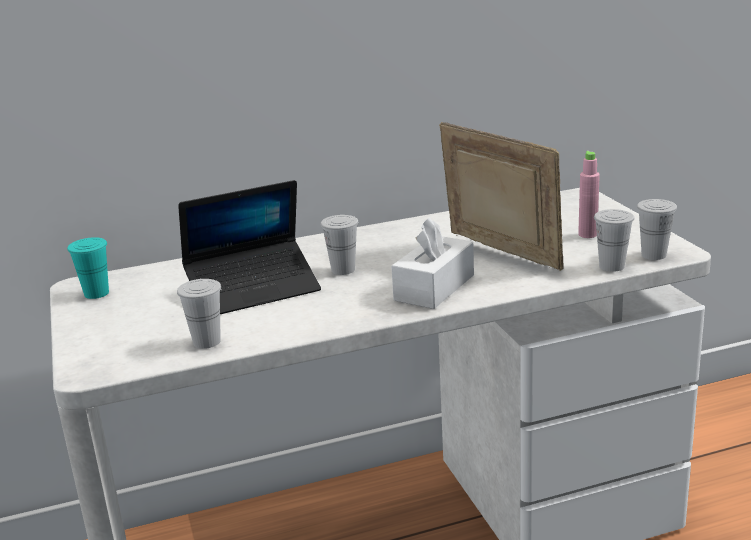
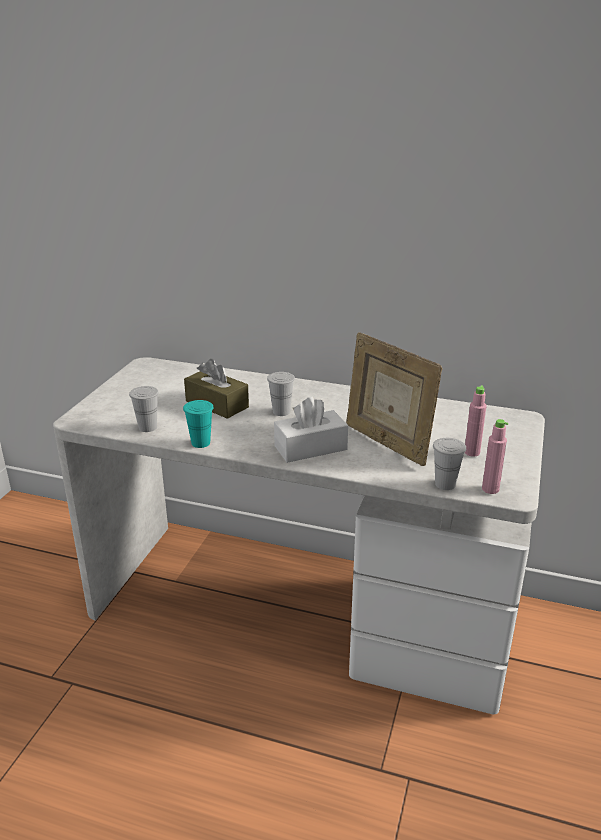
camera: 35 degrees right, 5 degrees up
(96, 293) = (145, 373): turquoise cup -> turquoise cup (200, 443)
(253, 289) = (217, 404): laptop -> brown tissue box
(501, 256) = (387, 443): picture frame -> picture frame turned 150 degrees clockwise
(653, 255) = (490, 489): white cup -> pink bottle

